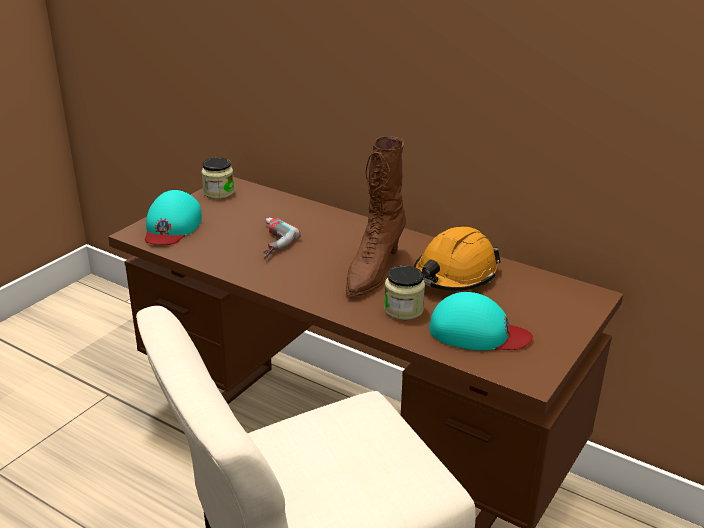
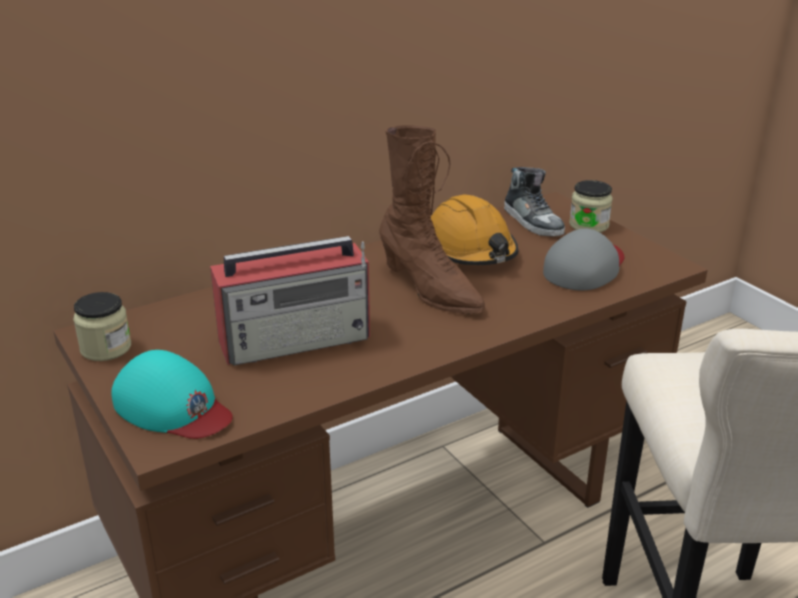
camera: 65 degrees left, 0 degrees up
(267, 242) = (297, 340): power drill -> radio
(403, 310) = (521, 293): jar -> jar (589, 225)
(477, 333) = (585, 268): turquoise cap -> grey cap
(541, 292) = (533, 221): none -> shoe

